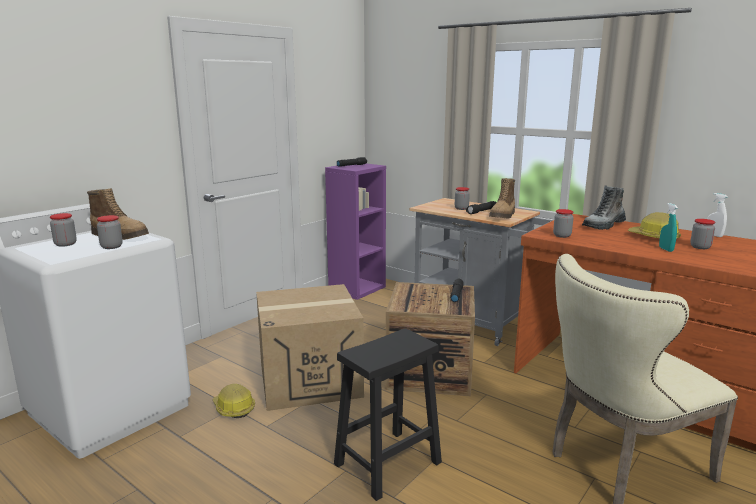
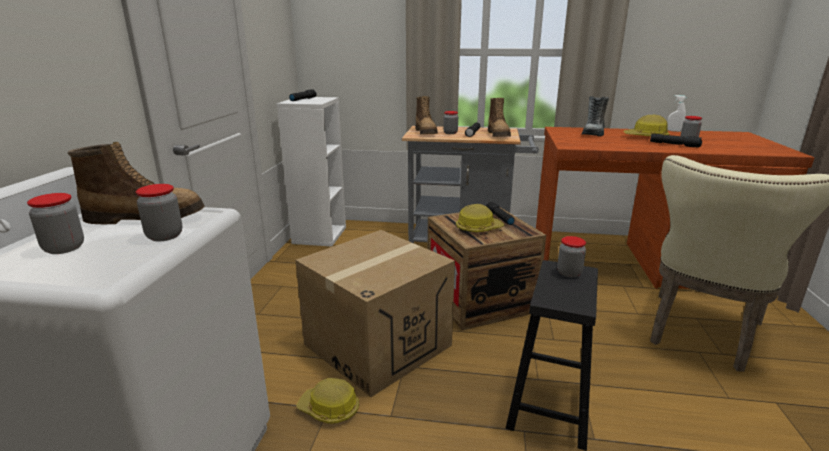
camera: 30 degrees left, 5 degrees up
(357, 288) = (319, 235): purple bookcase -> white bookcase
(422, 299) = (478, 228): none -> hard hat
(440, 206) = (426, 132): none -> boot
(562, 235) = (586, 144): jar -> jar (569, 273)
(666, 249) = (675, 145): turquoise spray bottle -> black flashlight

